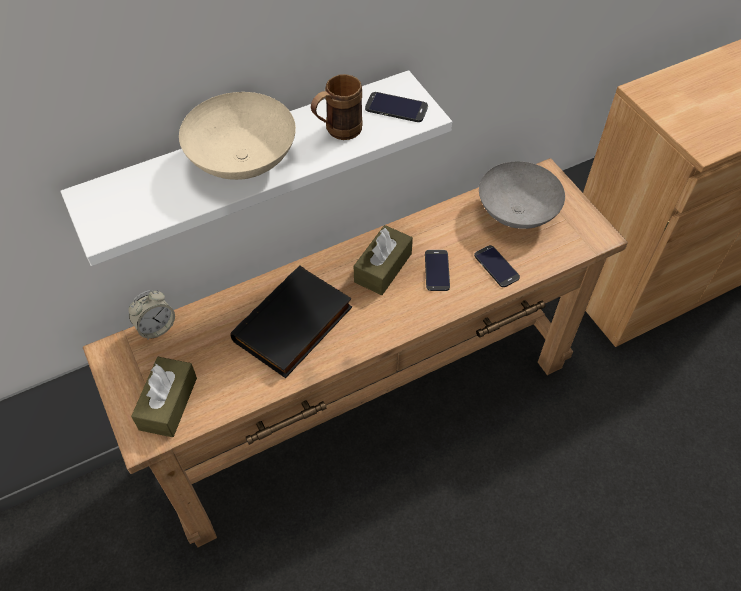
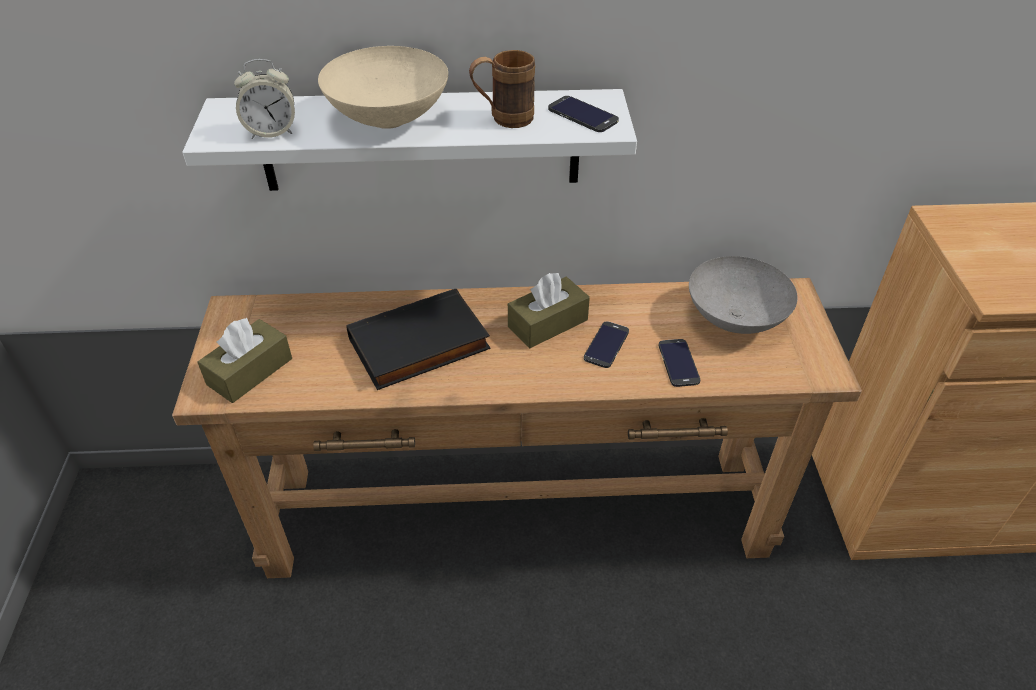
camera: 25 degrees right, 10 degrees down
(156, 327) = (286, 302): alarm clock -> alarm clock (272, 131)

